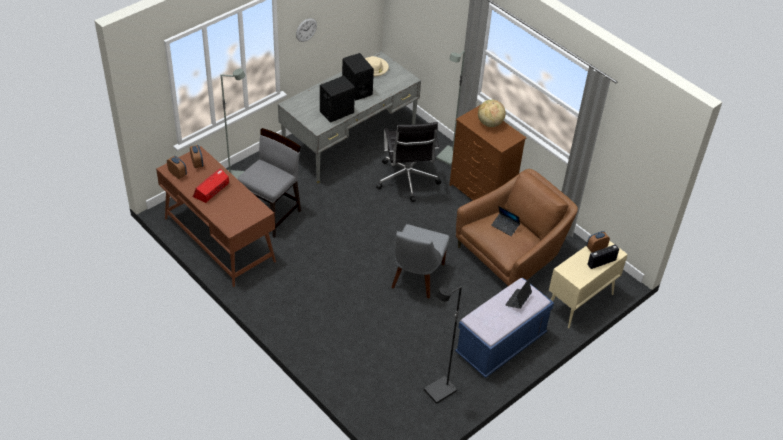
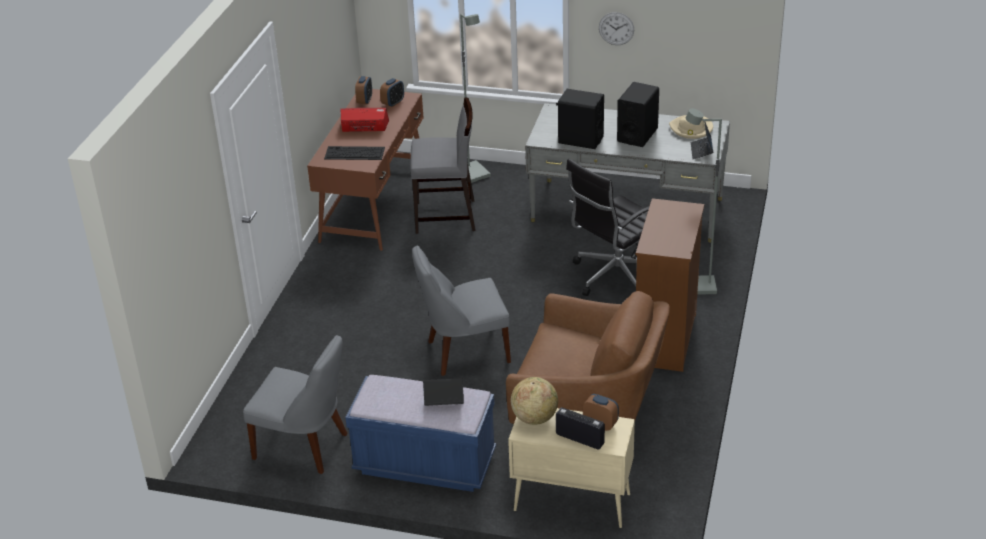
camera: 60 degrees right, 10 degrees down
(239, 210) = (354, 153): none -> keyboard
(440, 391) = (304, 447): black floor lamp -> grey chair
(490, 123) = (677, 223): globe -> globe (534, 418)
(505, 226) = (574, 348): laptop -> laptop (701, 151)

